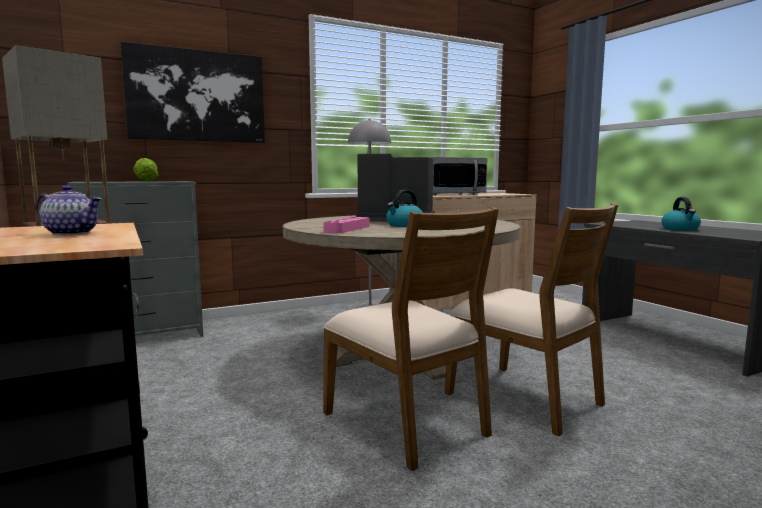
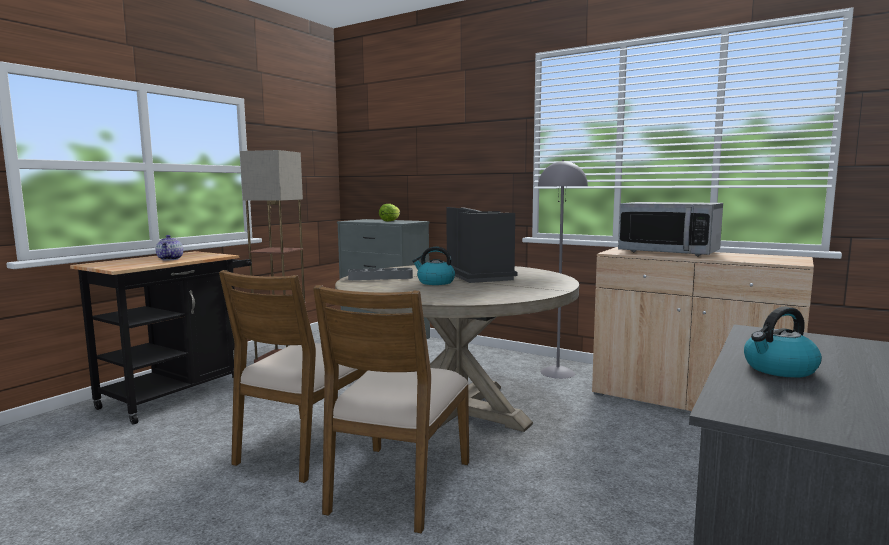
camera: 60 degrees right, 0 degrees up
(197, 96) = (440, 150): picture -> none
(347, 229) = (380, 278): pink tray -> grey tray

